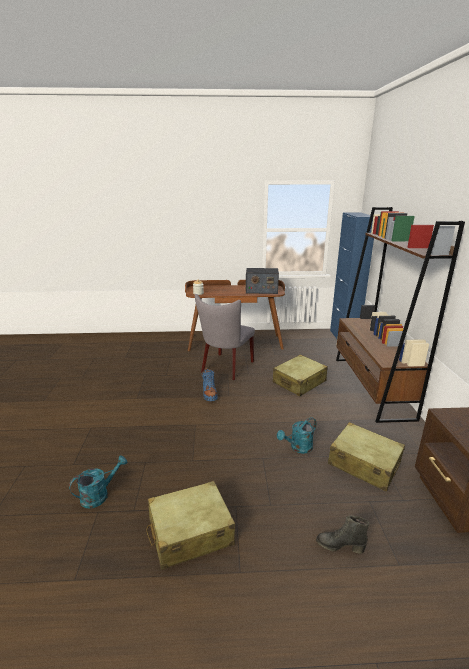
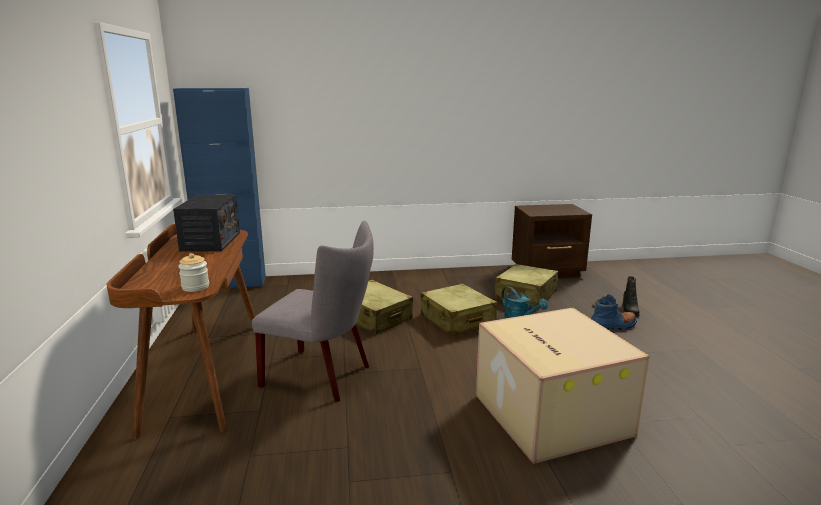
camera: 95 degrees left, 5 degrees down
(99, 495) = (706, 451): turquoise watering can -> none
(166, 435) = (549, 414): none -> cardboard box
(190, 532) = (687, 375): beige suitcase -> beige suitcase (457, 320)
(209, 393) = (417, 386): blue boot -> blue boot (613, 327)
(371, 386) = (382, 280): brown bookcase -> none

